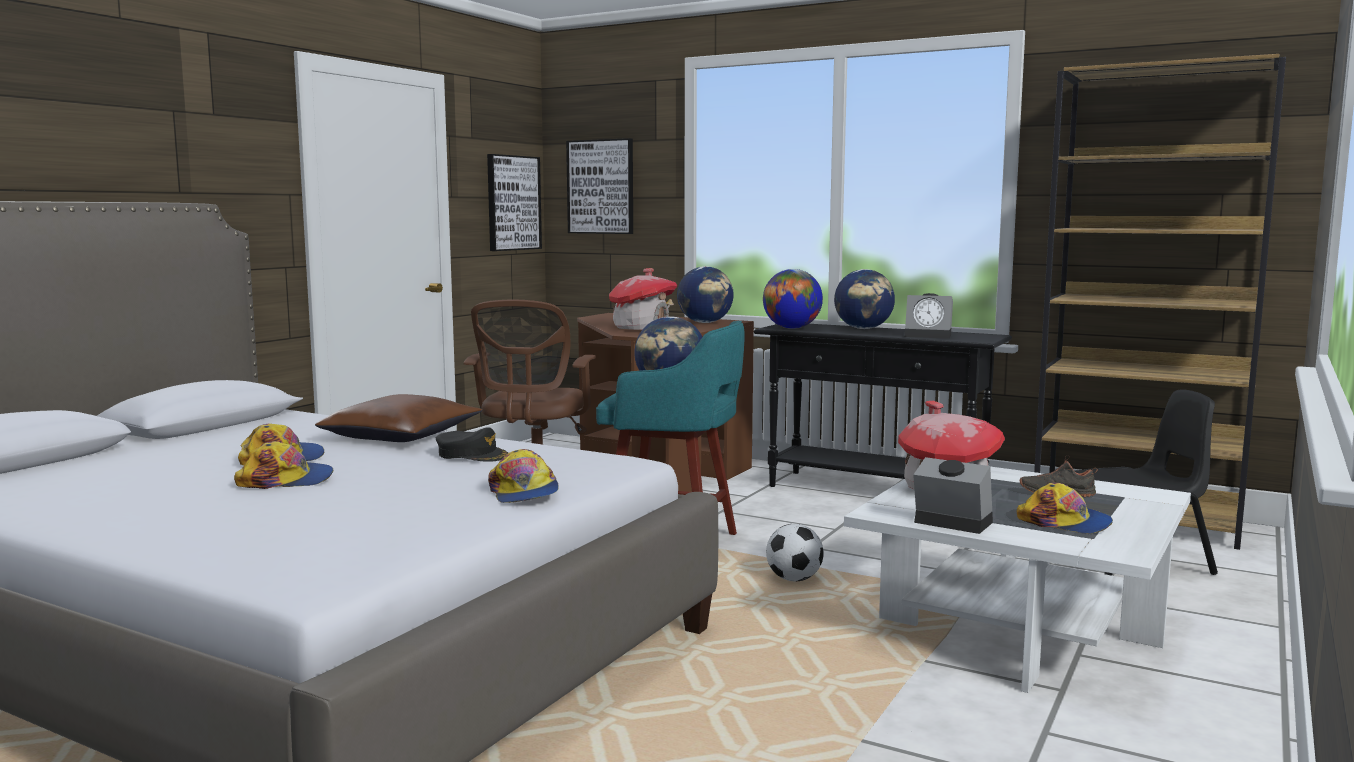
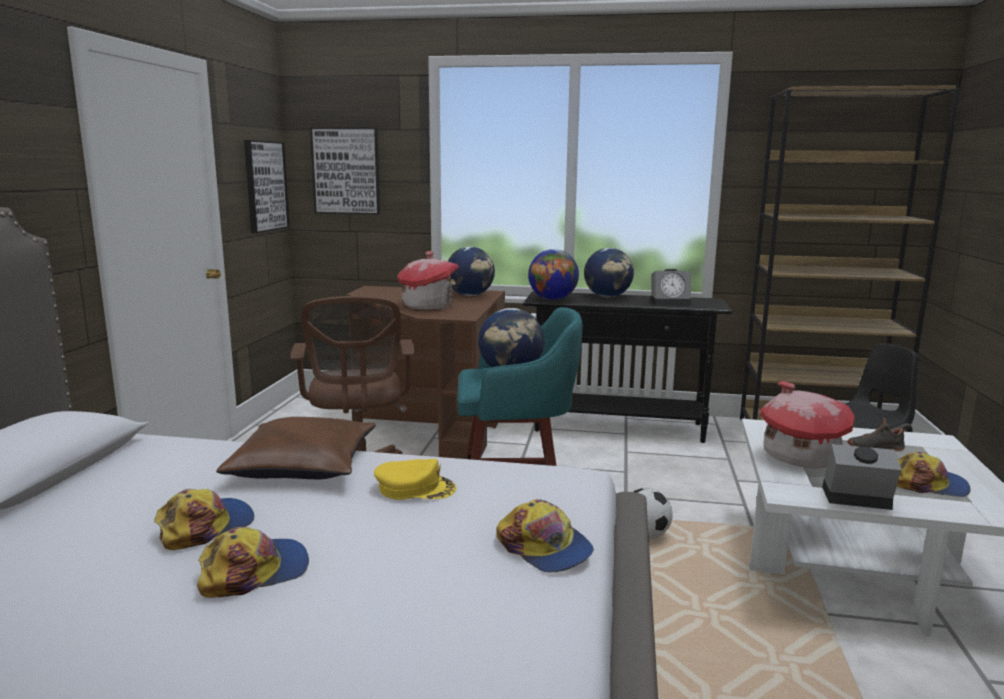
camera: 20 degrees left, 5 degrees up
(472, 455) = (415, 488): black cap -> yellow cap

